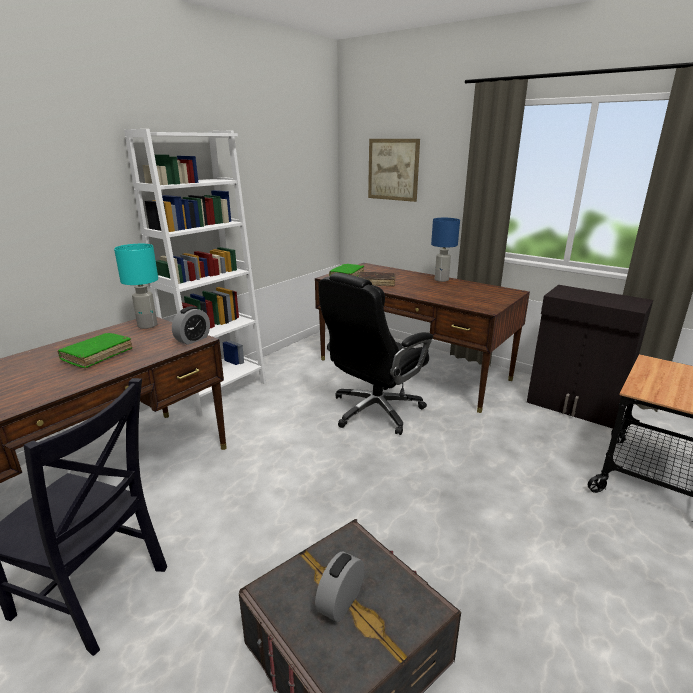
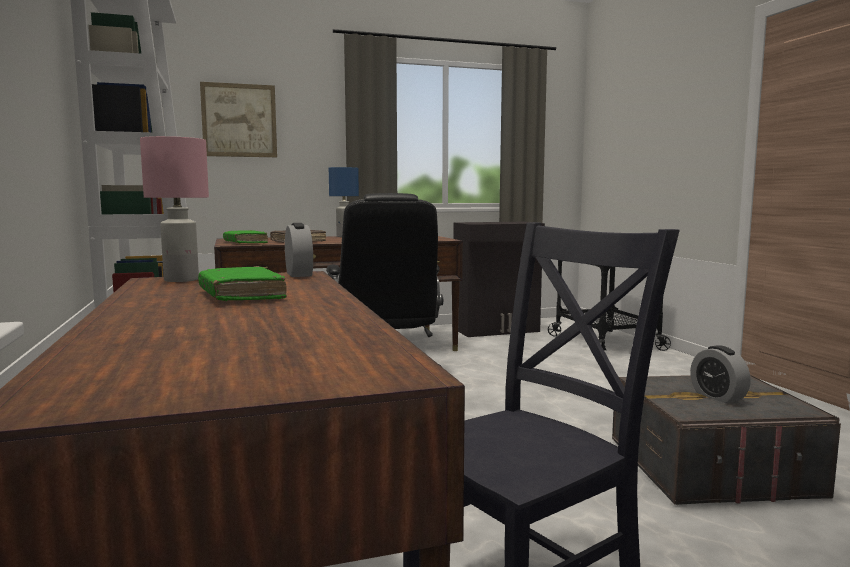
camera: 55 degrees left, 15 degrees down
(148, 325) = (182, 280): turquoise table lamp -> pink table lamp

